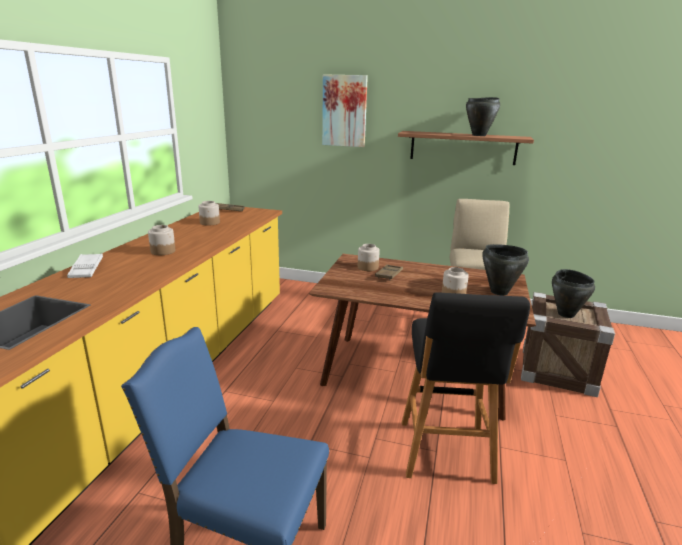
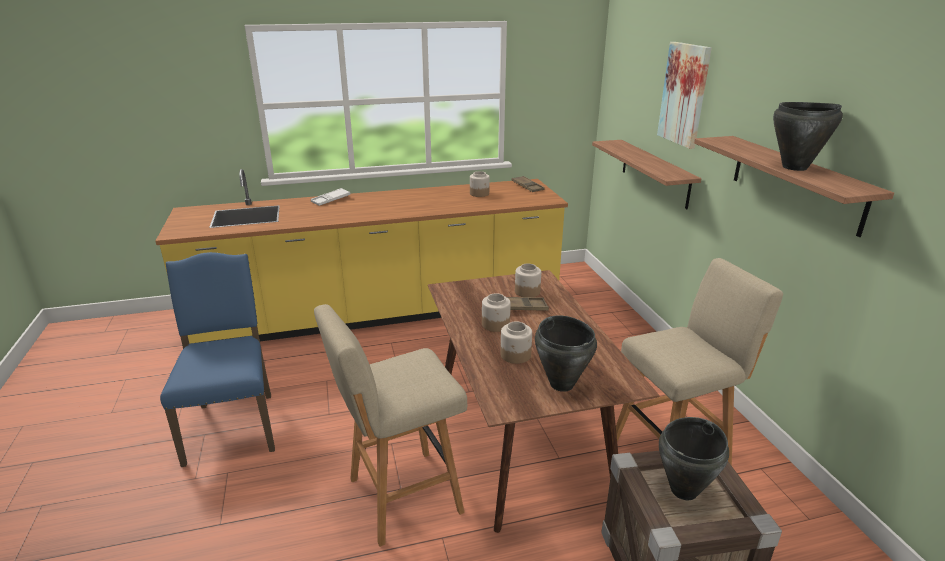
camera: 60 degrees right, 5 degrees up
(163, 251) = (390, 204): jar -> jar (496, 324)
(321, 174) = (655, 173): none -> shelf
(446, 454) = (401, 497): black stool -> beige stool

